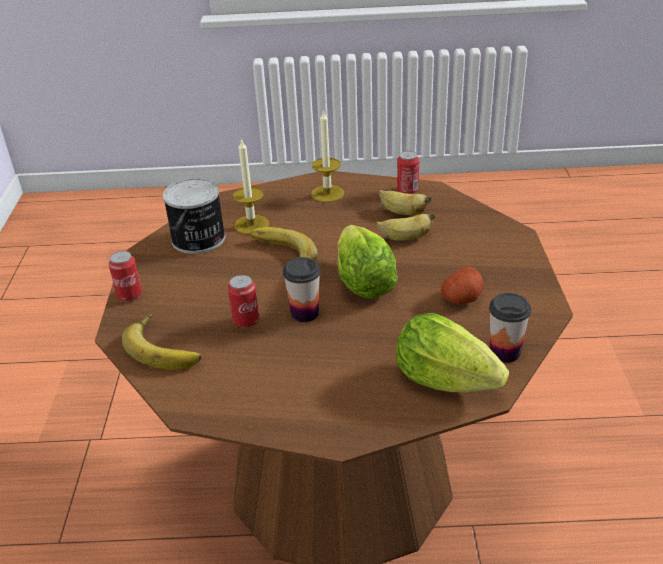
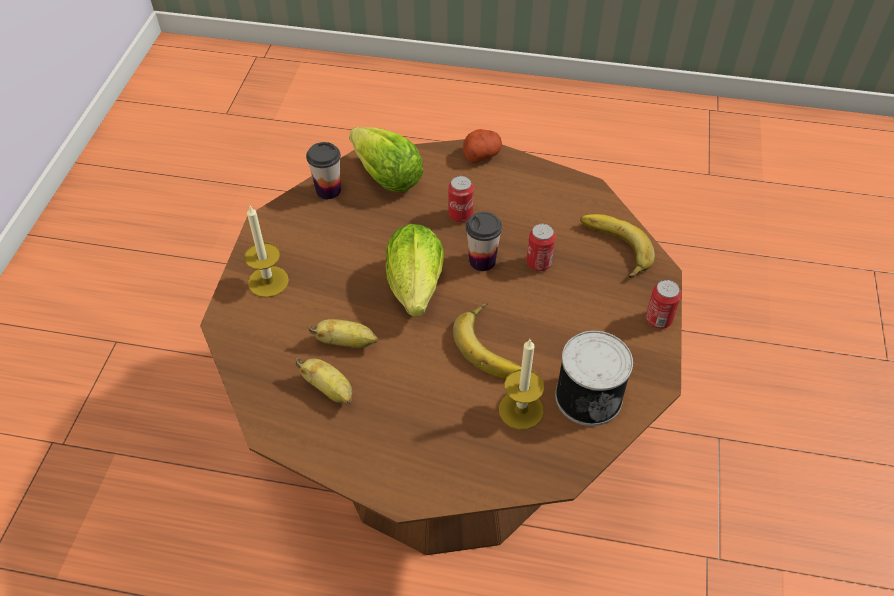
camera: 170 degrees left, 15 degrees up
(327, 193) = (410, 455): candle -> candle (268, 281)
(407, 190) = (302, 436): can -> can (460, 215)
(461, 298) = (332, 249): potato -> potato (481, 154)

